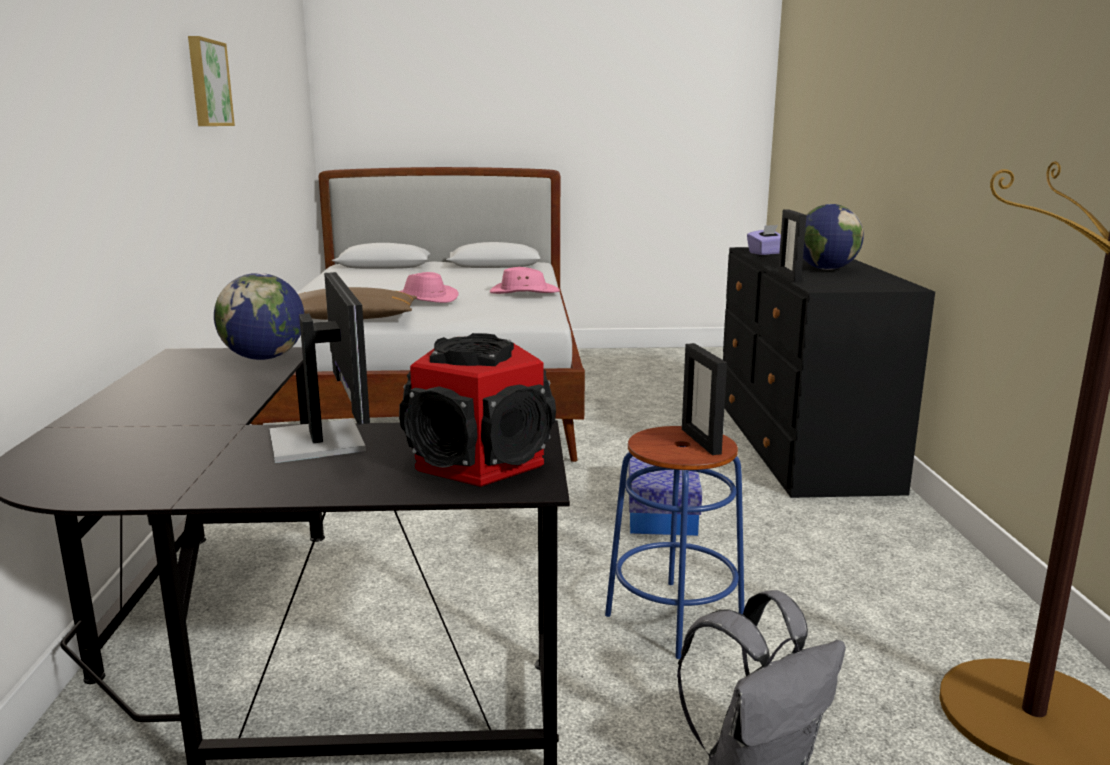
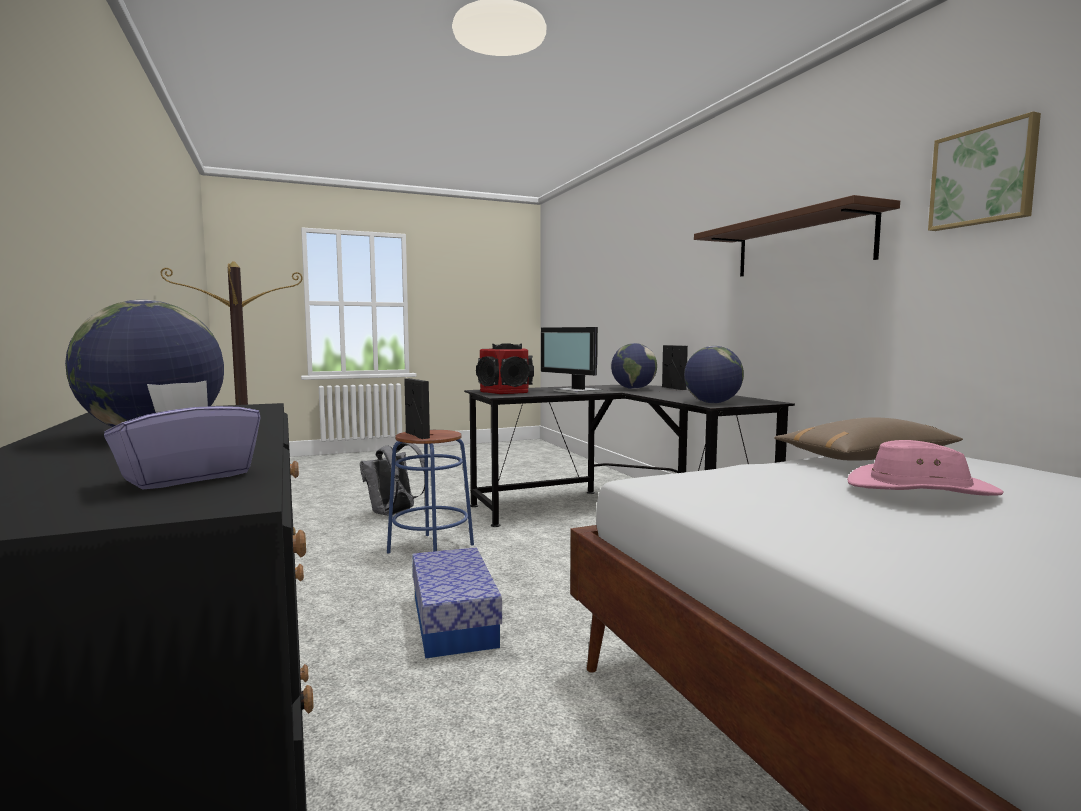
camera: 160 degrees right, 10 degrees down
(124, 116) = (802, 245): none -> brown shelf
(151, 447) = (633, 389): none -> globe
(524, 292) = (840, 536): pink hat -> none
(790, 277) = (268, 416): picture frame -> picture frame (673, 388)

